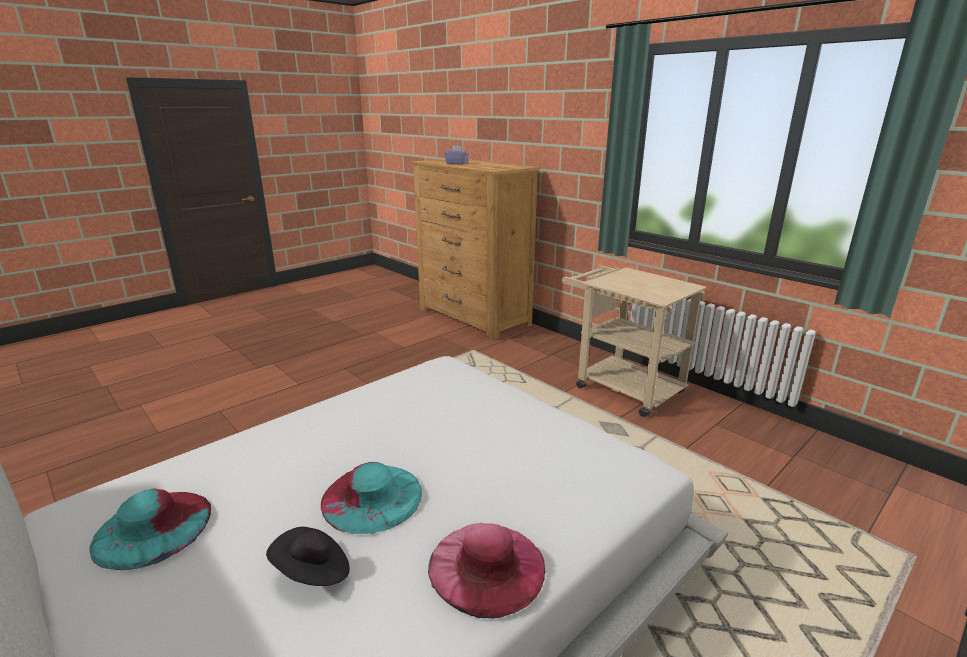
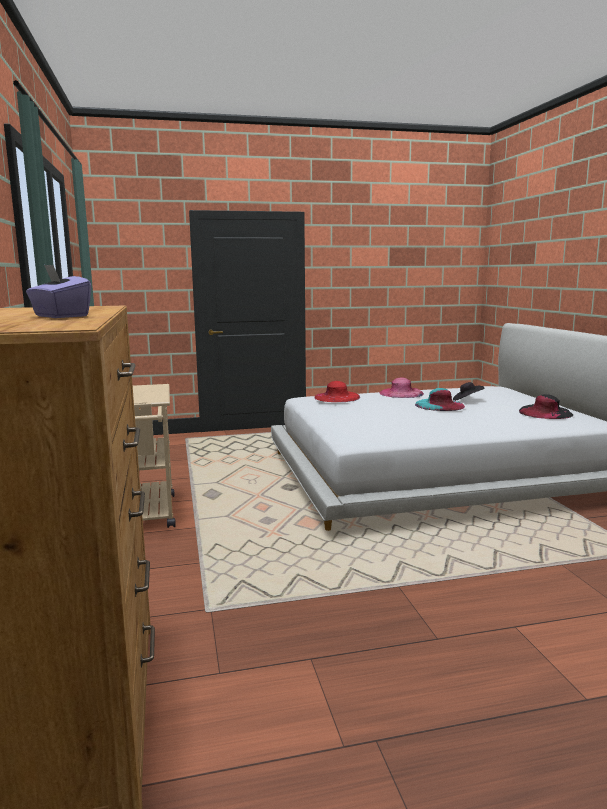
camera: 150 degrees left, 10 degrees down
(153, 527) = (545, 412): turquoise hat -> black hat
(579, 468) = (337, 397): none -> red hat

